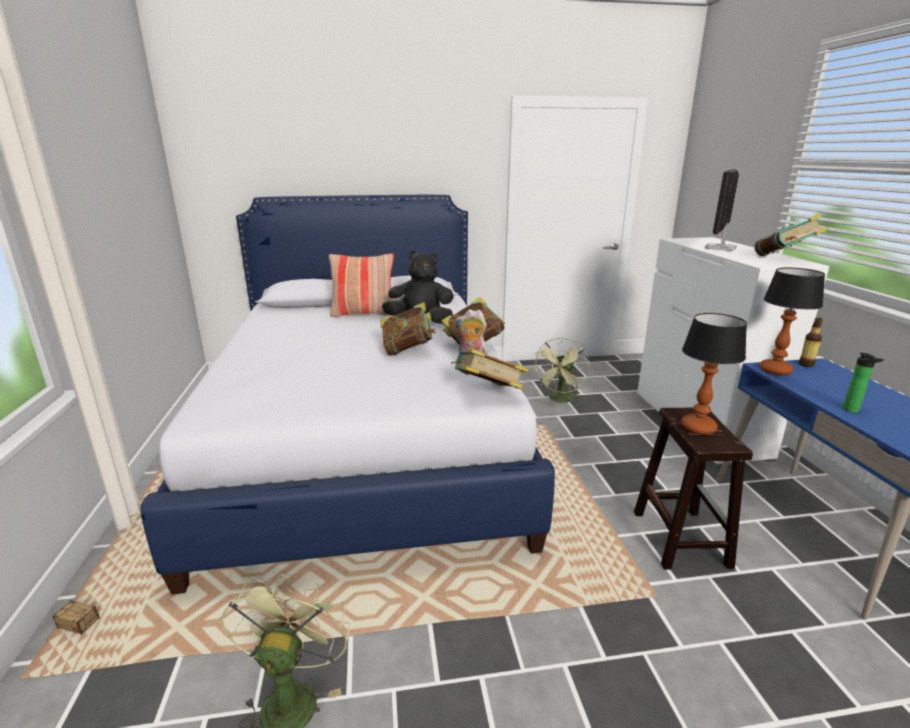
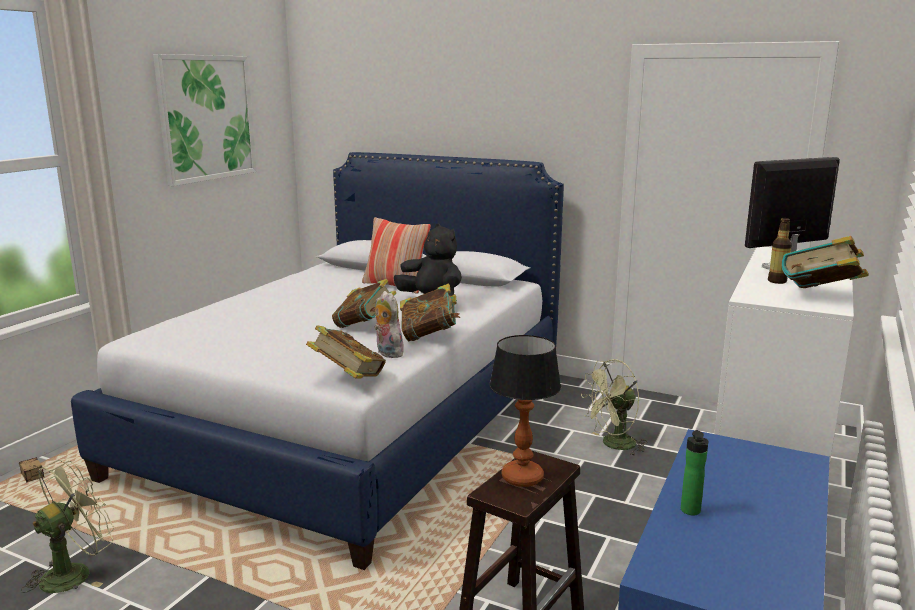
camera: 35 degrees right, 5 degrees down
(113, 161) = (207, 118): none -> picture
(774, 370) = (708, 447): table lamp -> none
(806, 364) = (775, 455): bottle -> bottle (777, 281)

